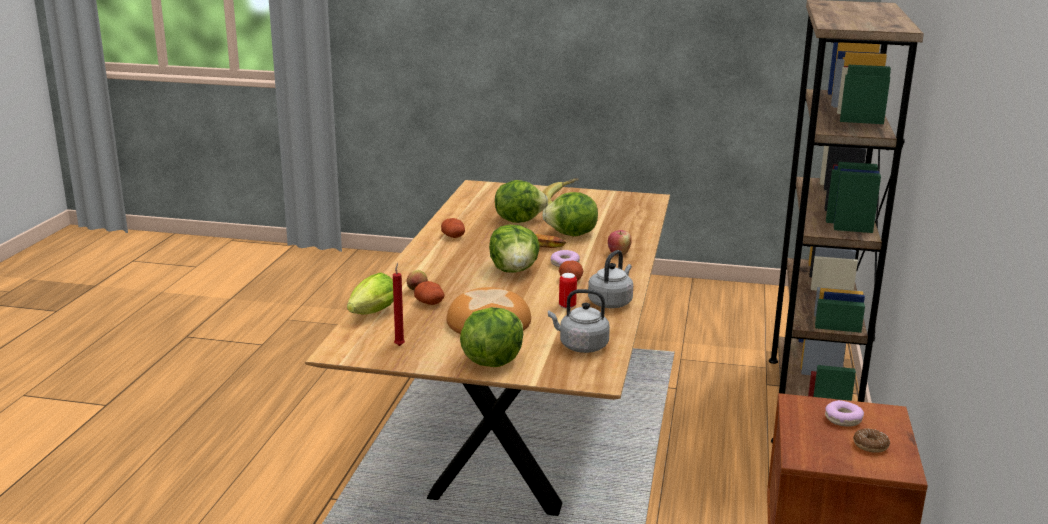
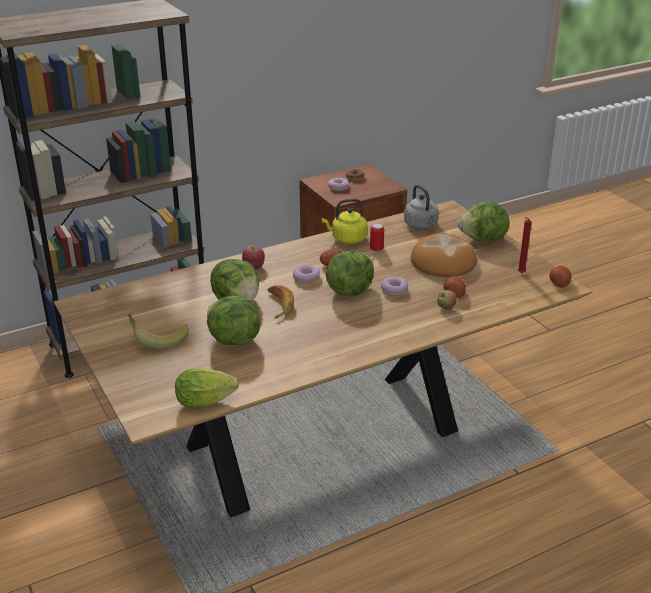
camera: 130 degrees left, 10 degrees up
(371, 314) = (507, 304): lettuce -> lettuce (208, 401)
(454, 236) = (321, 350): potato -> potato (559, 283)
(482, 285) = (394, 290): none -> donut
(611, 302) = (347, 239): grey kettle -> yellow kettle

